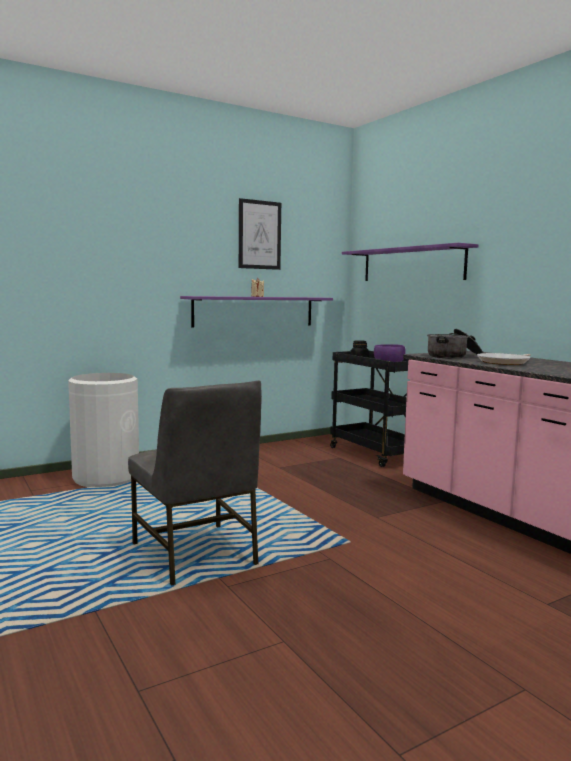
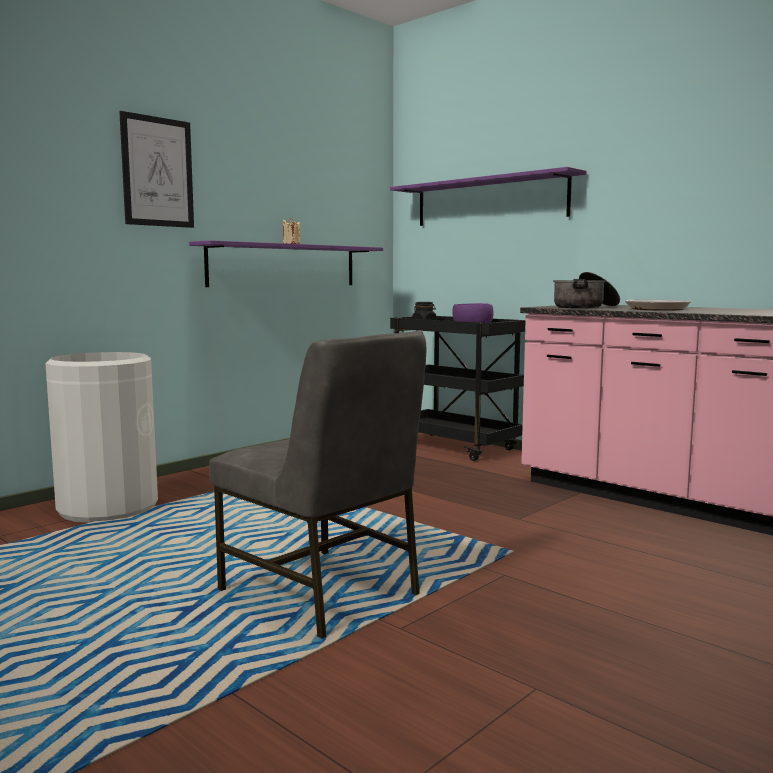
camera: 15 degrees left, 0 degrees up
(259, 235) = (288, 160): picture -> picture (157, 172)

